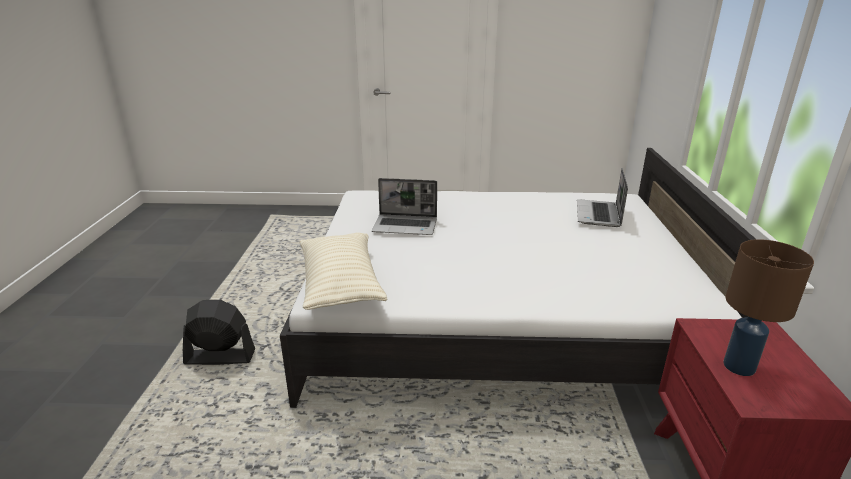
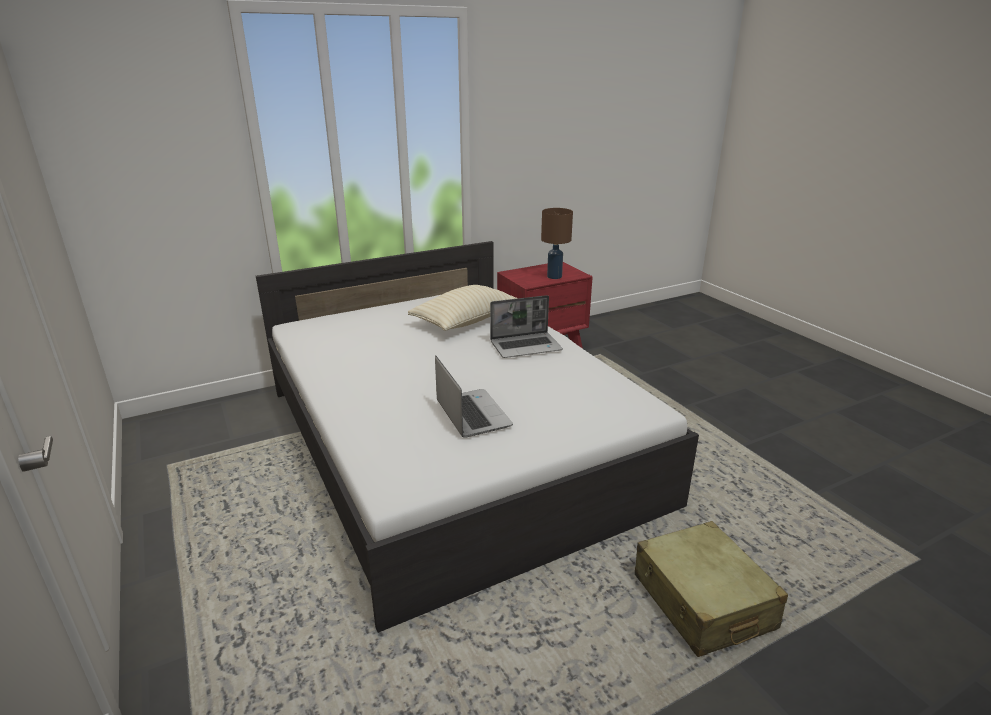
camera: 120 degrees left, 0 degrees up
(220, 357) = (702, 602): black fan -> beige suitcase
(340, 284) = (623, 407): beige pillow -> beige pillow (467, 321)
(599, 215) = (359, 329): laptop -> laptop (526, 346)

